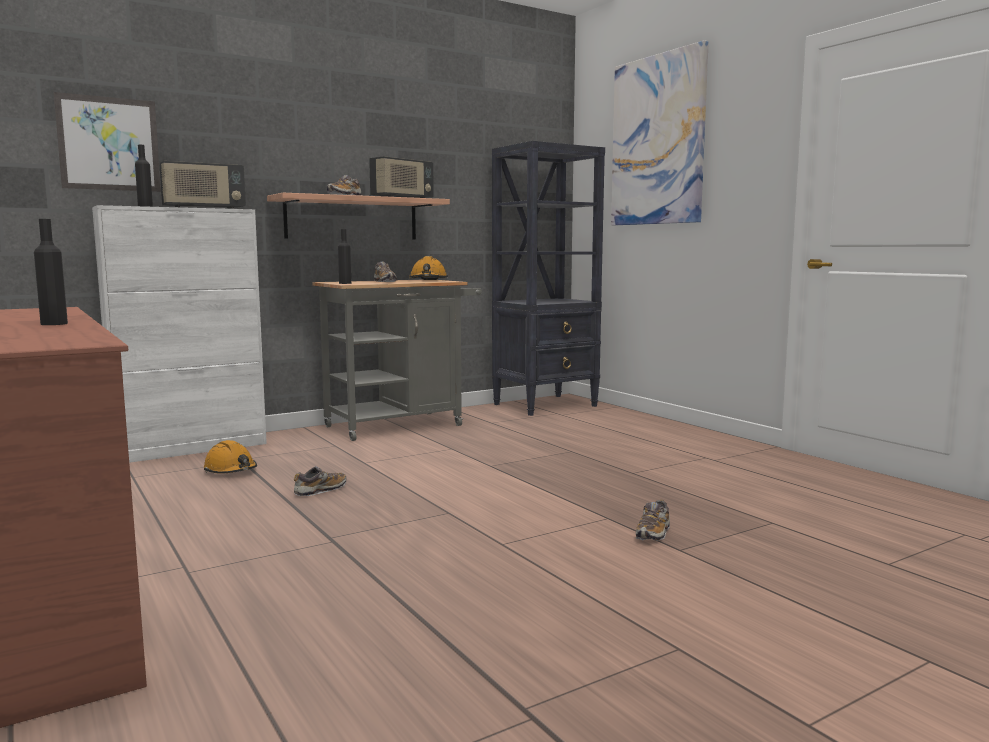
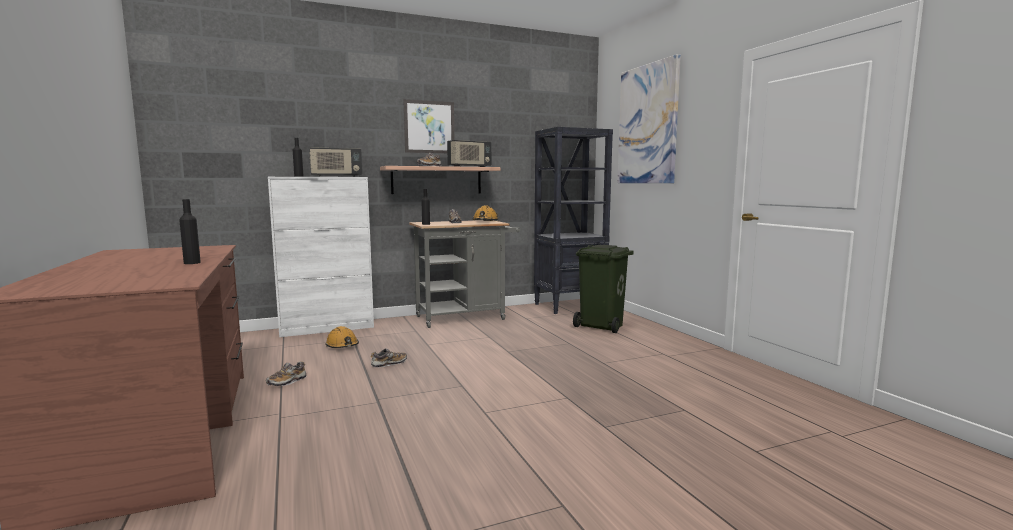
camera: 10 degrees right, 0 degrees up
(109, 144) = (280, 137): picture -> picture (429, 127)
(605, 427) = (602, 326): none -> green trash can
(653, 534) = (592, 412): shoe -> shoe (287, 382)

